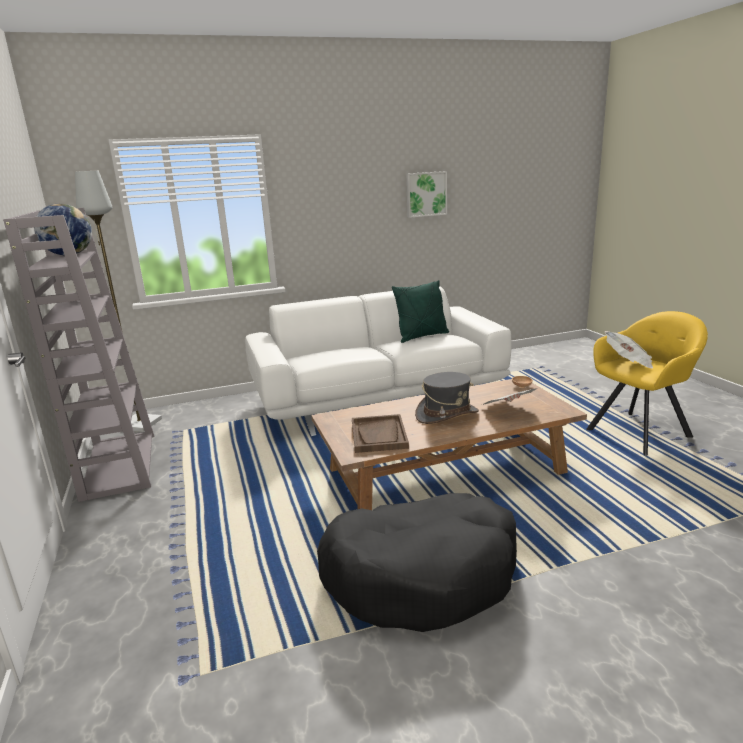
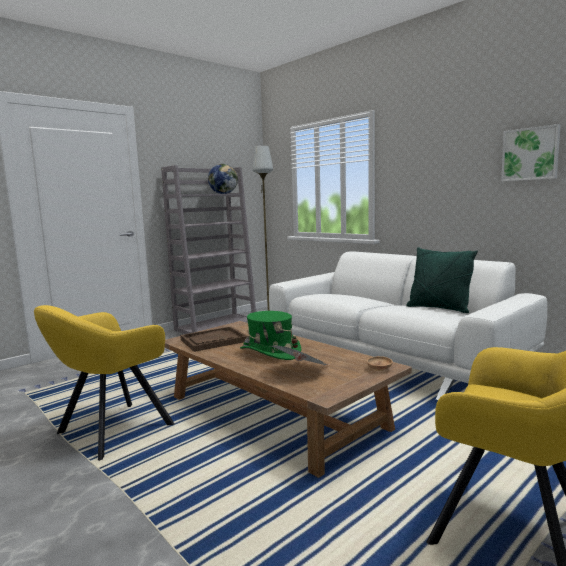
camera: 65 degrees right, 10 degrees down
(422, 575) = (110, 431): black dog bed -> yellow armchair
(447, 414) = (270, 352): grey hat -> green hat
(628, 362) = (495, 395): newspaper -> none

